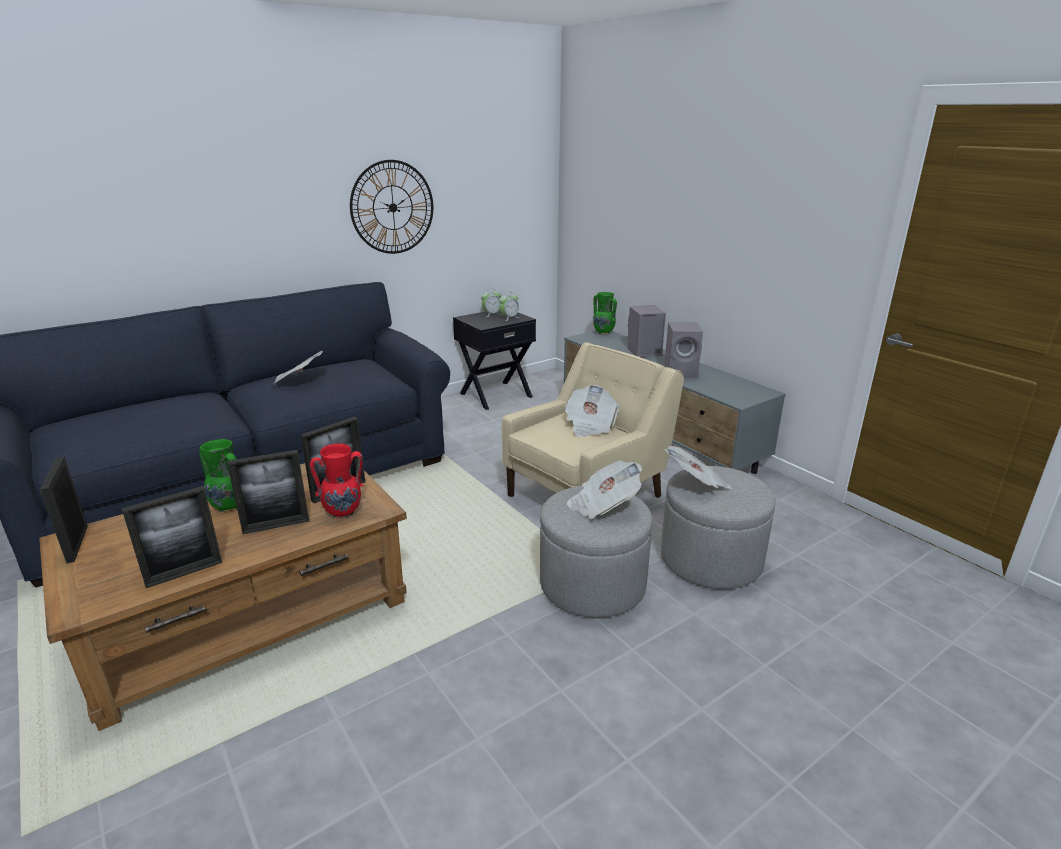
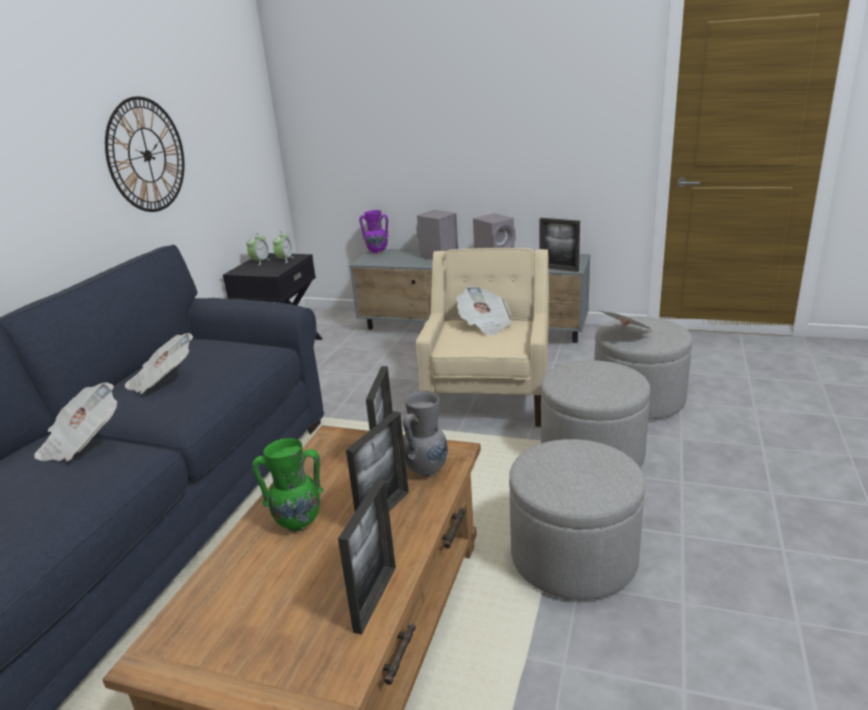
camera: 35 degrees left, 0 degrees up
(77, 544) = (178, 652): picture frame -> picture frame (559, 269)
(343, 513) = (427, 470): red vase -> grey vase
(456, 652) = (573, 556): none -> grey ottoman
(603, 332) = (377, 252): green vase -> purple vase
(603, 505) = (595, 374): newspaper -> newspaper (82, 442)

